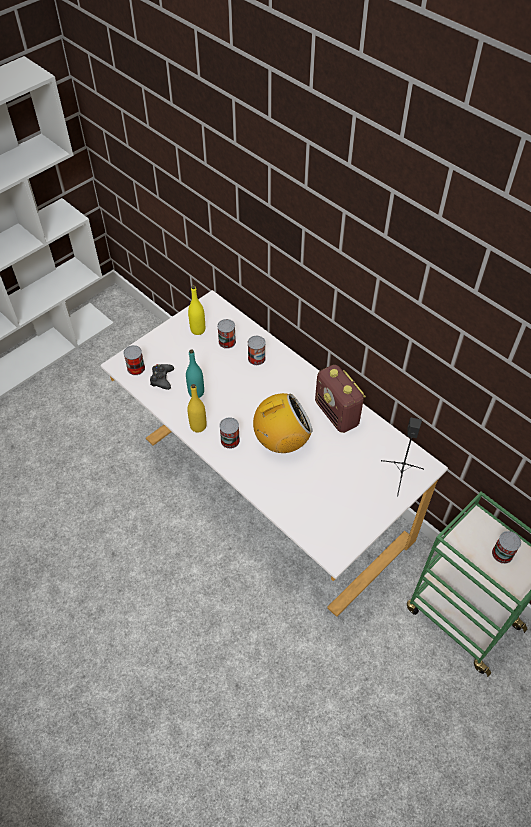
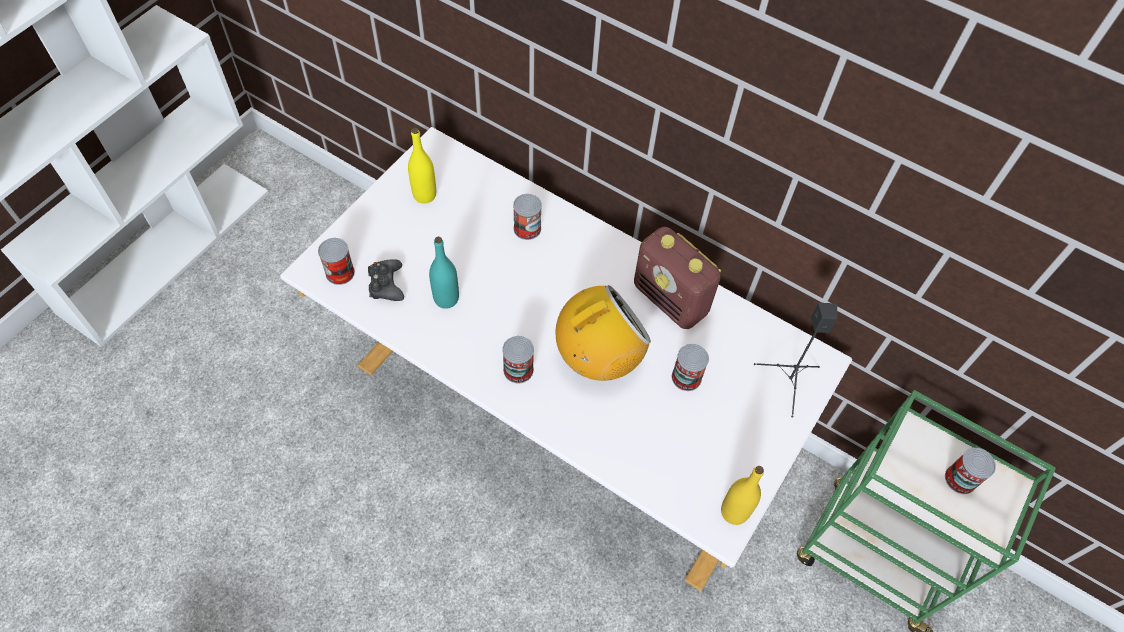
camera: 15 degrees left, 5 degrees up
(198, 426) = (462, 354): yellow bottle -> yellow bottle (734, 512)
(227, 342) = (475, 208): can -> can (686, 377)

